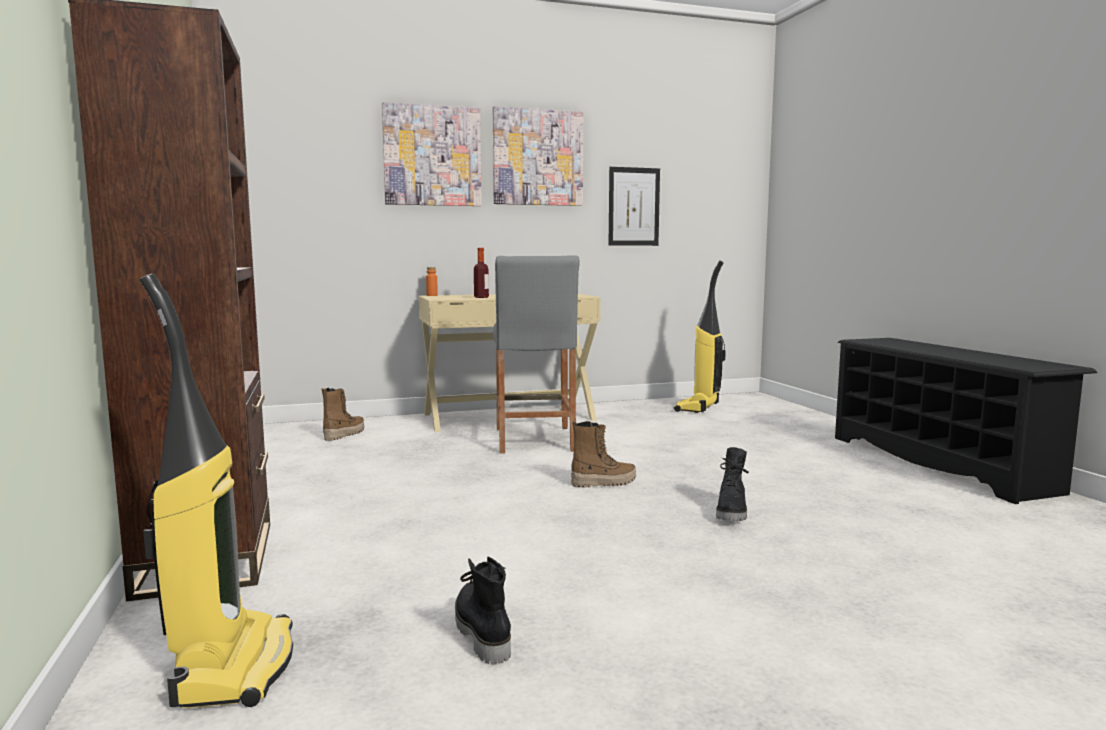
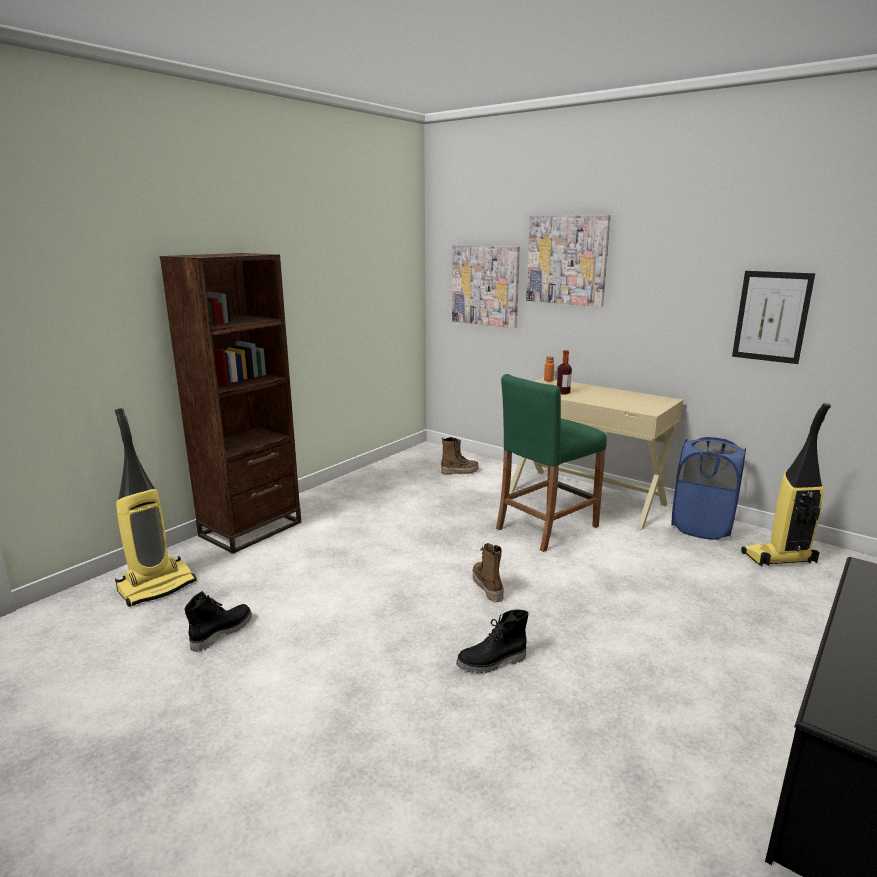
camera: 55 degrees right, 10 degrees up
(534, 439) = (546, 527): grey stool -> green stool
(538, 157) = (663, 261): picture -> picture (485, 285)
(603, 483) = (487, 587): boot -> boot turned 150 degrees counterclockwise
(623, 408) = (702, 527): none -> blue laundry basket

